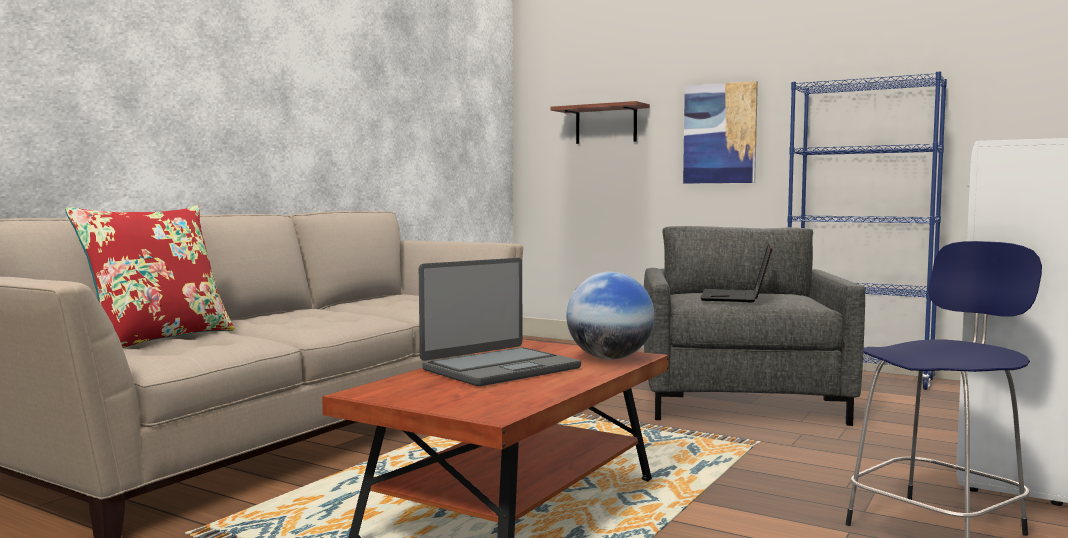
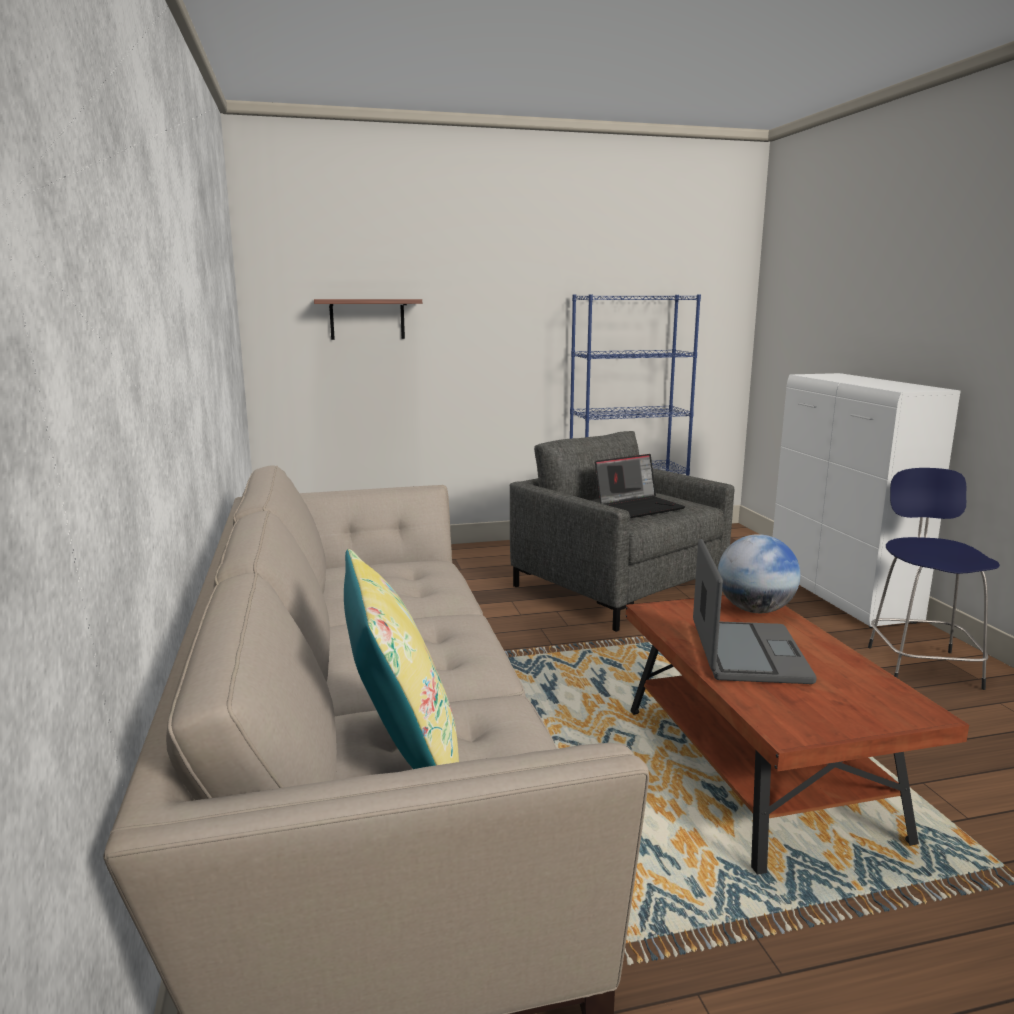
camera: 45 degrees left, 10 degrees up
(158, 339) = (402, 754): red pillow -> yellow pillow
(720, 133) = (492, 333): picture -> none
(736, 297) = (639, 507): laptop -> laptop turned 90 degrees counterclockwise

